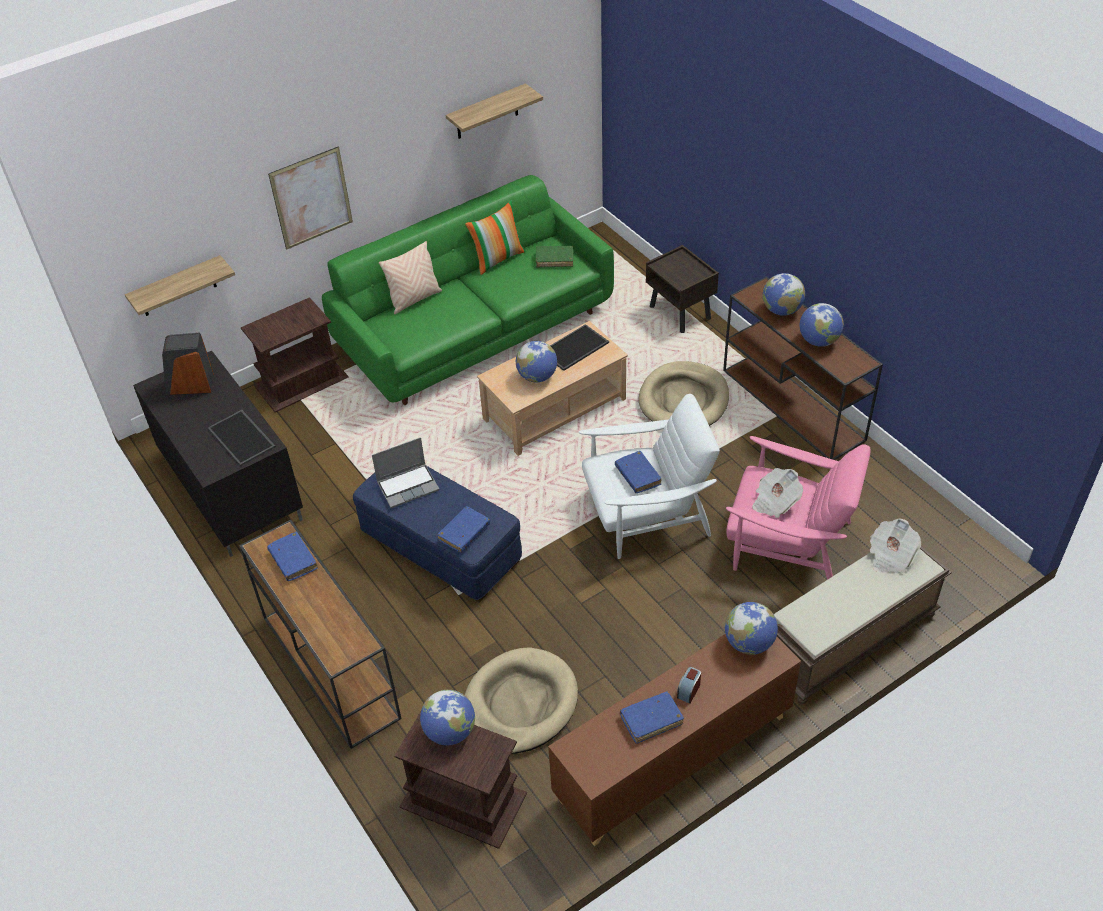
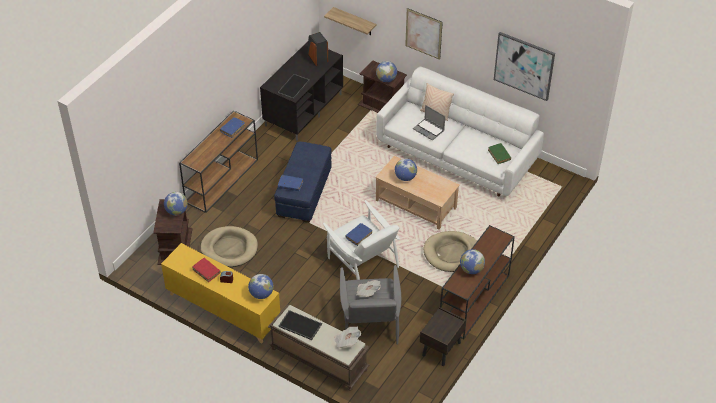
camera: 65 degrees right, 0 degrees up
(408, 486) = (309, 157): laptop -> laptop (429, 130)
(474, 329) = (457, 154): green sofa -> white sofa
(487, 112) = (524, 66): shelf -> picture
(498, 258) = (487, 133): pillow -> none
(575, 348) = (434, 185): tray -> tray (299, 325)
(651, 720) = (206, 271): blue book -> red book
(673, 758) = (223, 309): brown cabinet -> yellow cabinet
(680, 313) = (522, 233): brown nightstand -> brown nightstand (441, 349)
(781, 310) = (488, 249): globe -> globe (386, 79)
(787, 543) = (370, 321): pink armchair -> grey armchair

